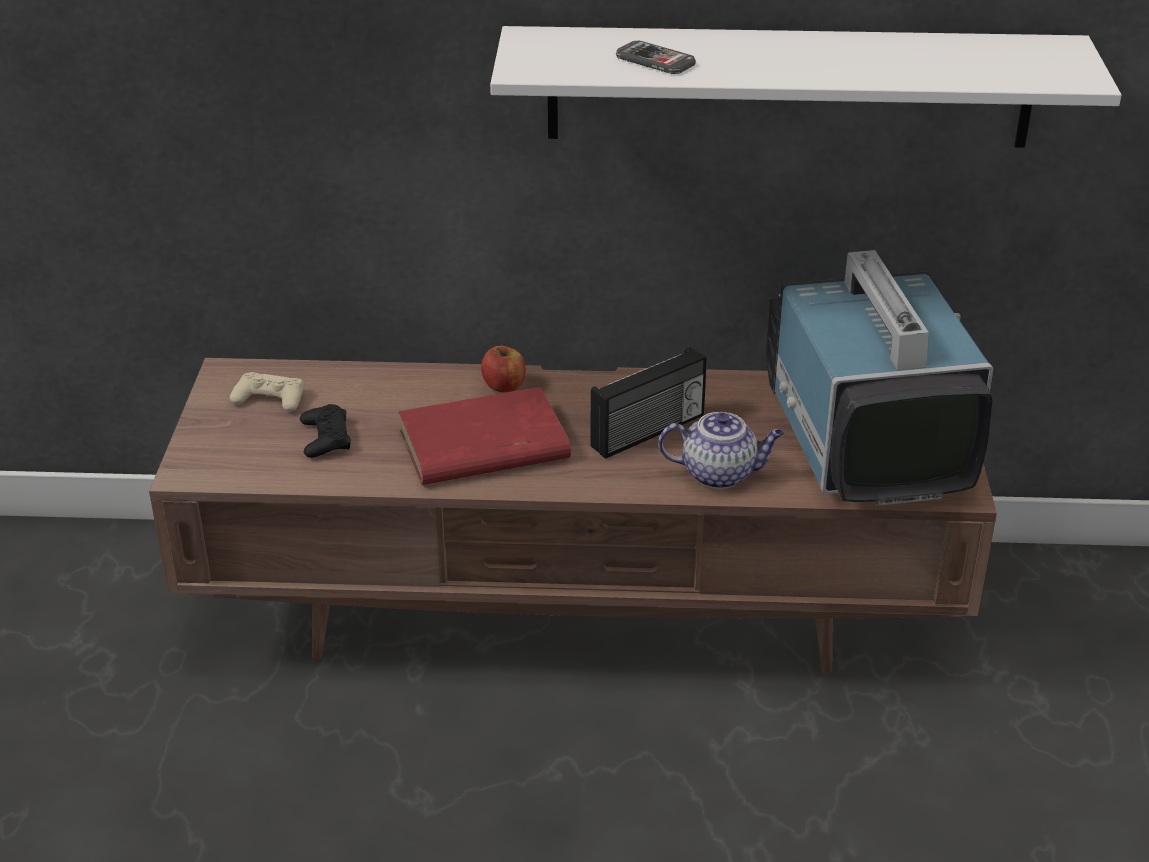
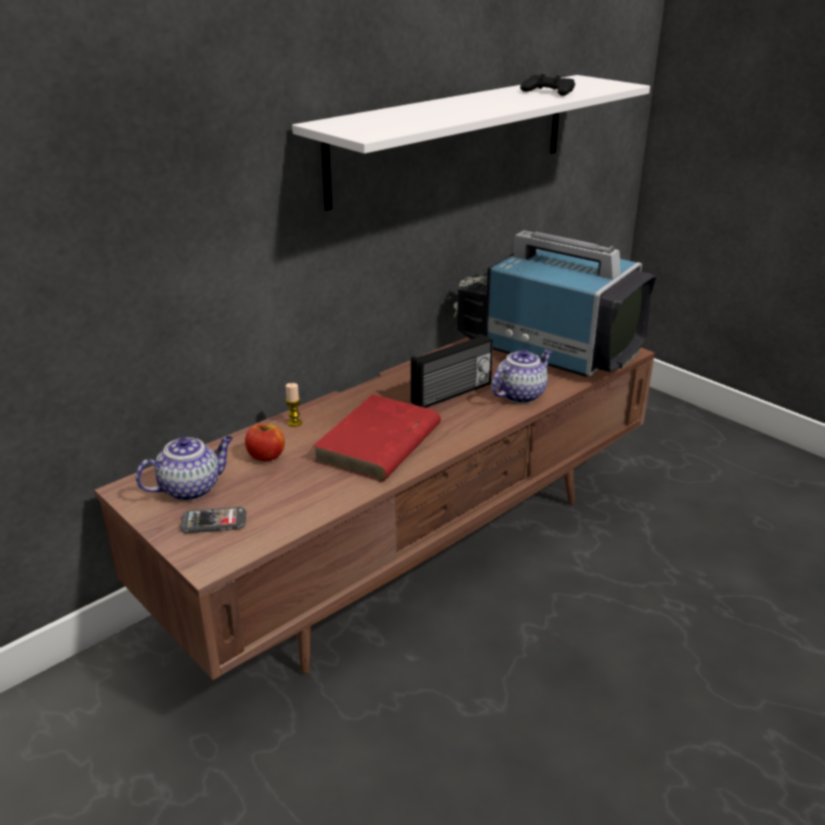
camera: 45 degrees left, 5 degrees down
(270, 398) = (191, 488): beige game controller -> teapot
(325, 438) = (272, 490): black game controller -> black game controller (548, 92)
(447, 381) = (294, 423): none -> candle
(504, 386) = (334, 409): apple -> apple (266, 456)
(649, 432) = (452, 393): radio -> radio turned 45 degrees clockwise
(655, 60) = (425, 116): phone -> phone (213, 522)

